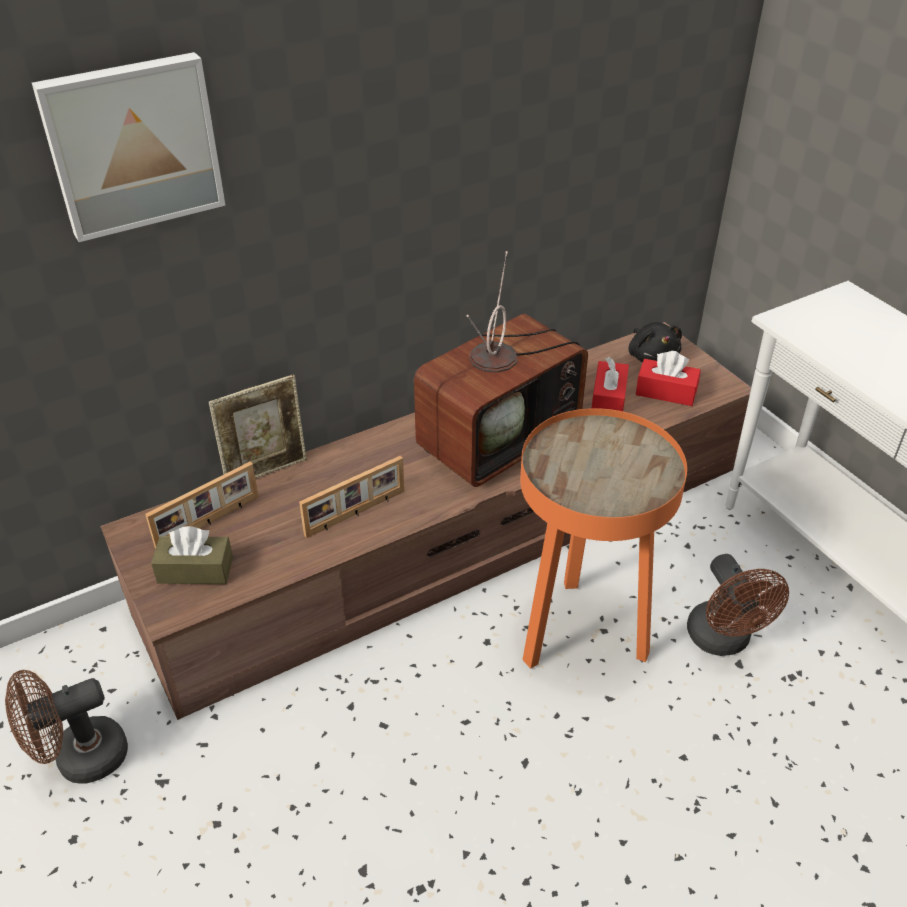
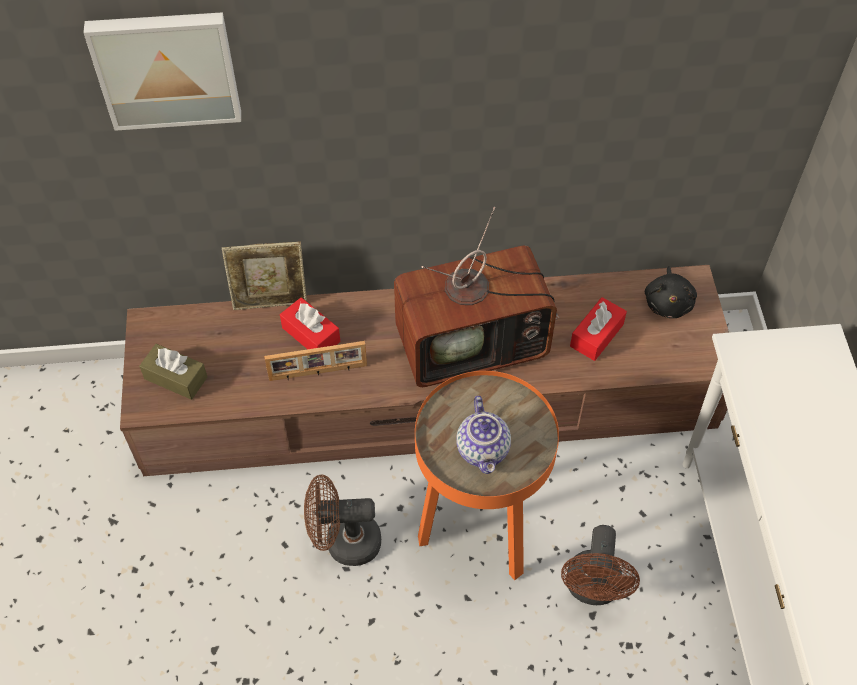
camera: 25 degrees right, 15 degrees up
(80, 759) = (66, 479): brown fan -> brown fan (344, 542)
(209, 523) = (205, 337): picture frame -> none
(611, 478) = (484, 450): none -> teapot
(666, 392) = (654, 347): red tissue box -> red tissue box (311, 334)

